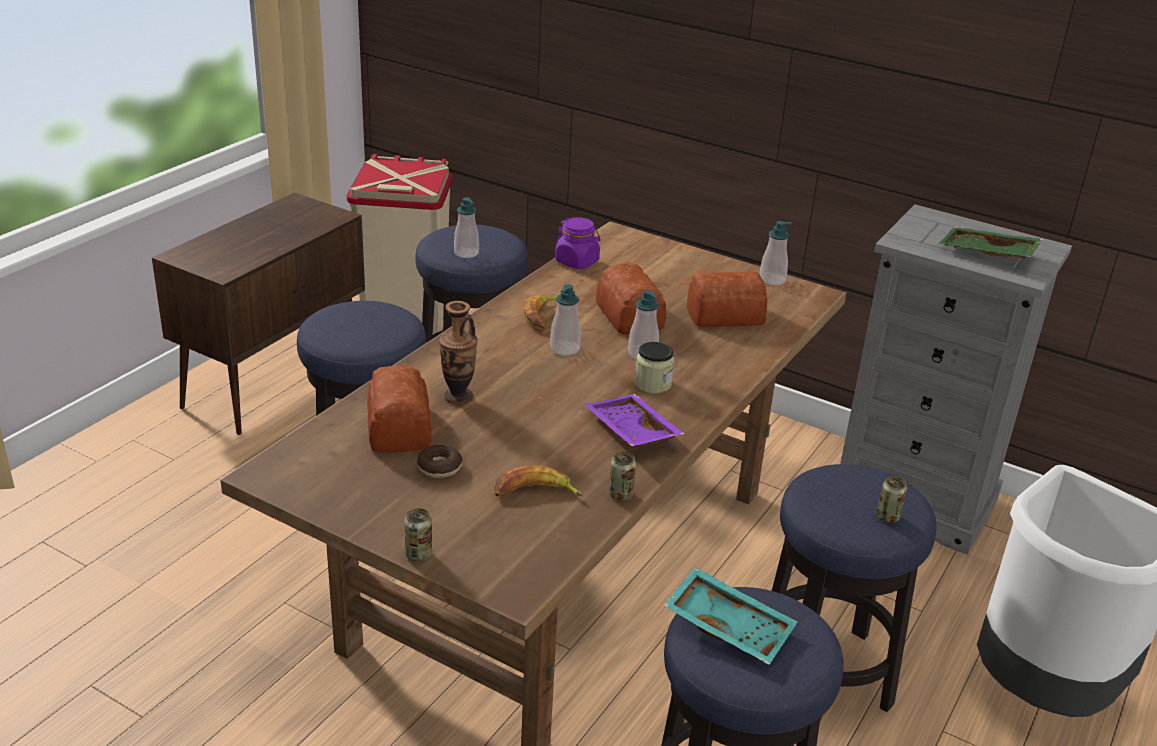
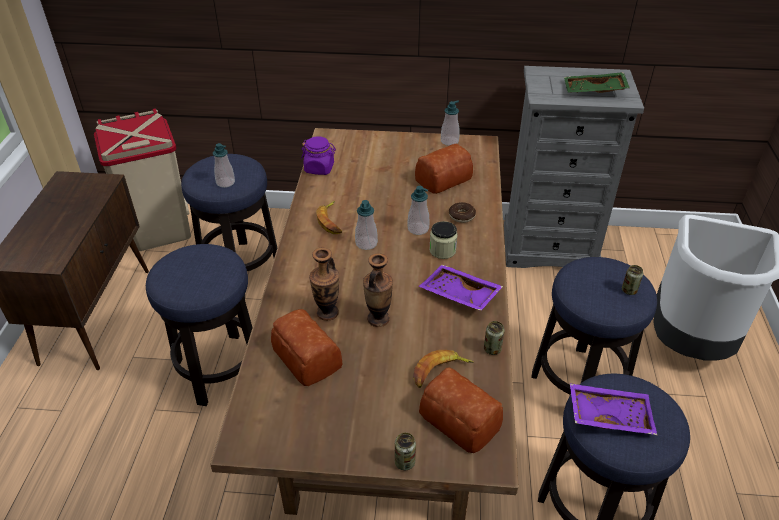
camera: 25 degrees left, 10 degrees up
(439, 467) = (361, 379): donut -> donut (461, 216)
(511, 421) = (378, 319): none -> vase
(630, 314) = (386, 199): bread -> bread (459, 417)
(729, 626) = (609, 414): turquoise tray -> purple tray

